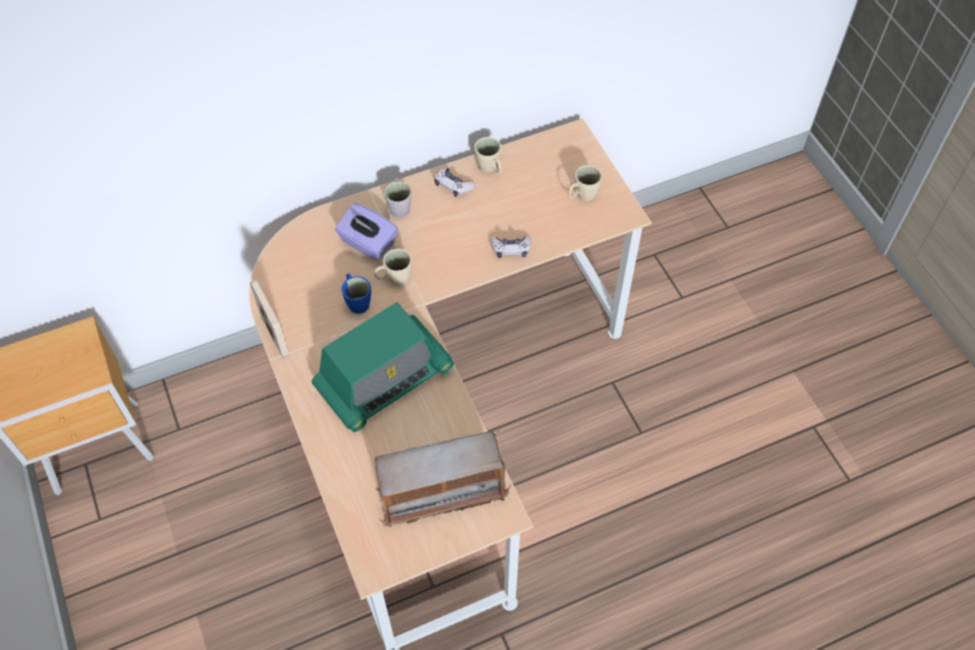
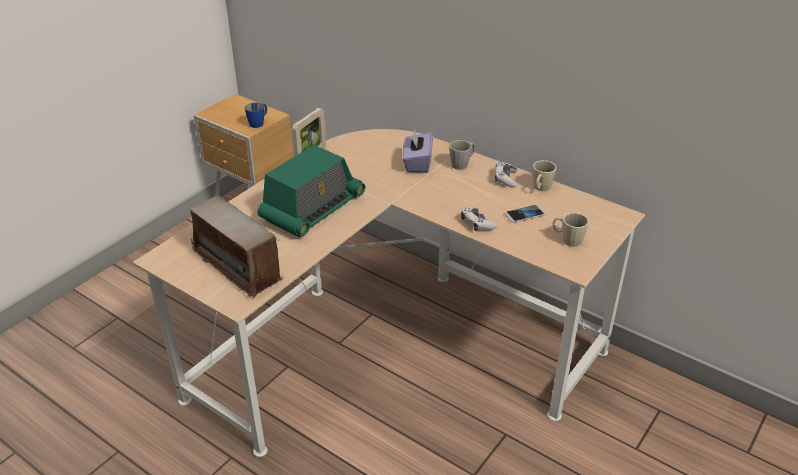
camera: 60 degrees right, 20 degrees down
(357, 301) = (366, 176): blue mug -> blue mug (259, 123)
(384, 379) = (312, 209): radio -> radio turned 75 degrees counterclockwise
(394, 279) = (398, 183): beige mug -> none
(522, 204) = (525, 214): none -> phone

